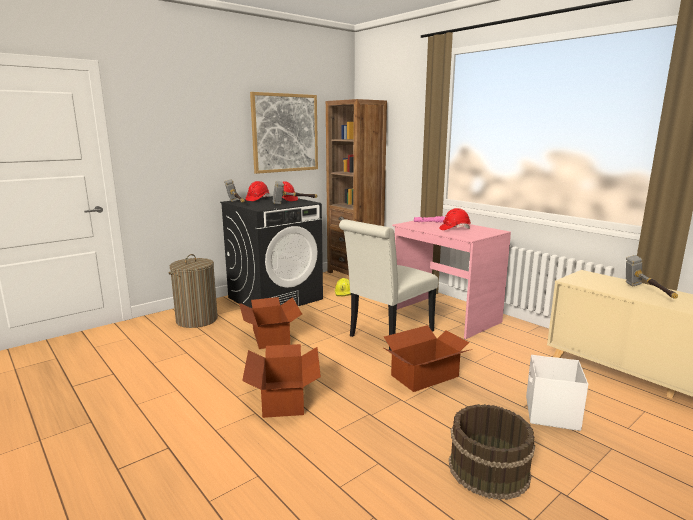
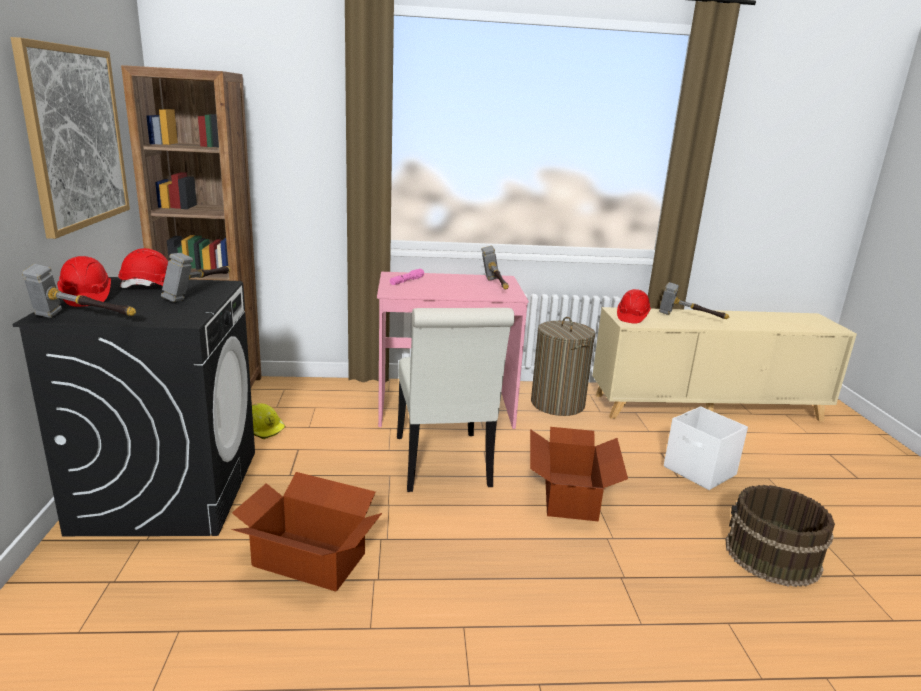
camera: 55 degrees left, 5 degrees up
(197, 320) = (94, 618): laundry basket -> laundry basket (557, 404)
(284, 398) = (521, 633): cardboard box -> none
(454, 229) = (461, 285): red hard hat -> red hard hat (632, 317)
(475, 232) = (495, 286): none -> hammer

